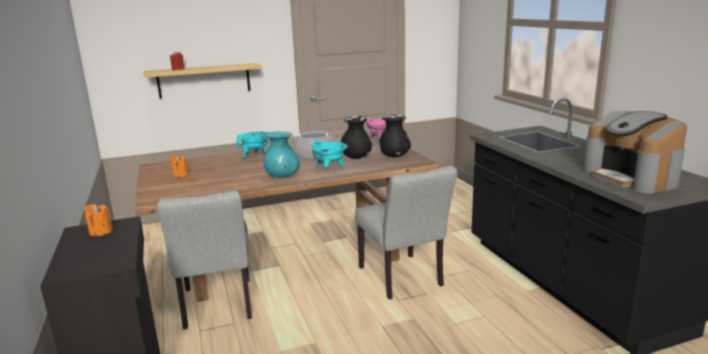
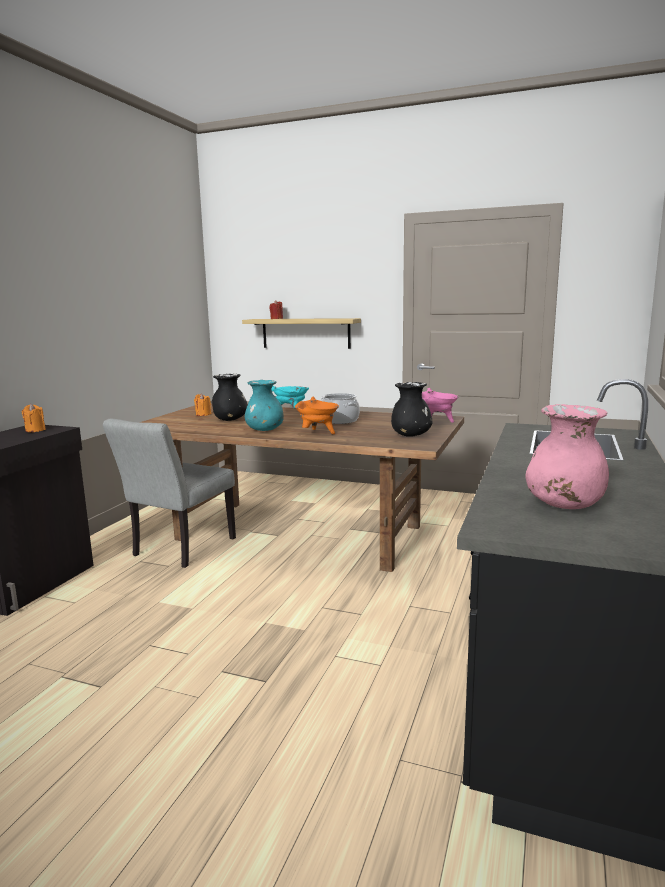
camera: 40 degrees right, 5 degrees down
(329, 169) = (318, 433): turquoise cooking pot -> orange cooking pot
(356, 157) = (370, 429): black vase -> black vase (230, 420)
(403, 279) = (362, 591): grey chair -> none
(631, 177) = (564, 506): coffee machine -> pink vase

